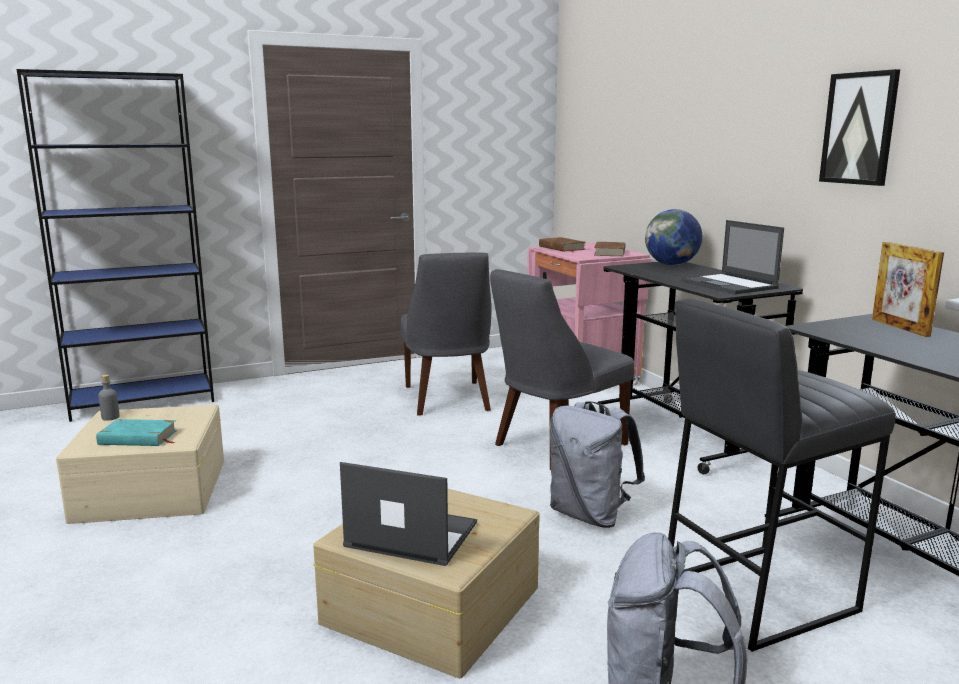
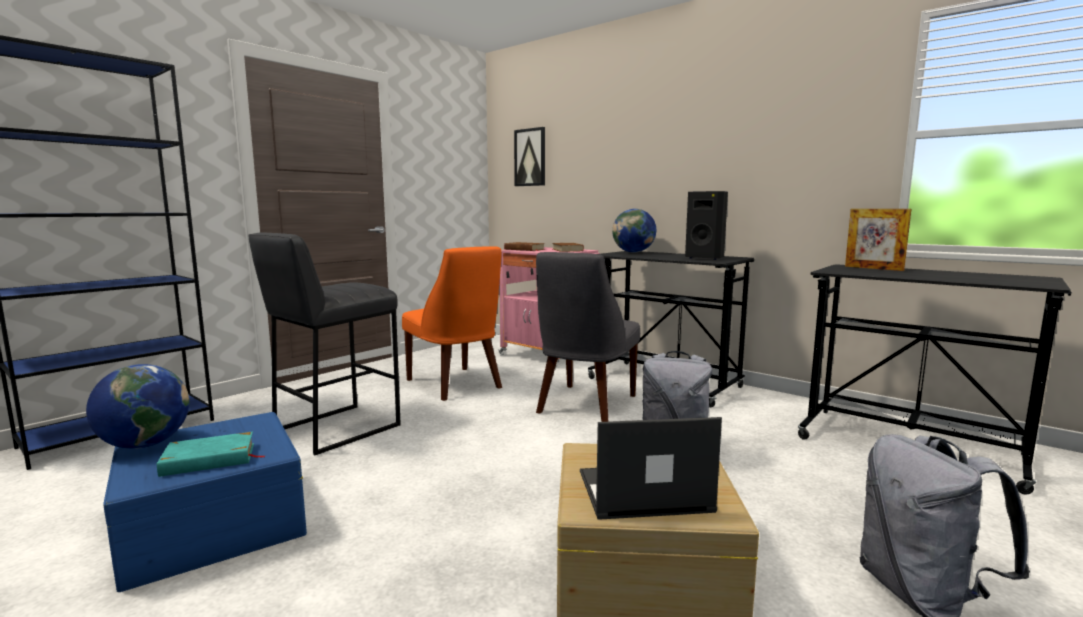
camera: 25 degrees left, 5 degrees down
(110, 417) = (145, 444): grey bottle -> globe
(151, 490) = (213, 524): beige storage box -> blue storage box
(447, 400) = (456, 385): grey chair -> orange chair
(730, 285) = (706, 258): laptop -> black speaker
(756, 596) = (855, 485): grey stool -> grey stool (335, 429)
(859, 128) = (790, 138): picture -> picture (530, 157)

